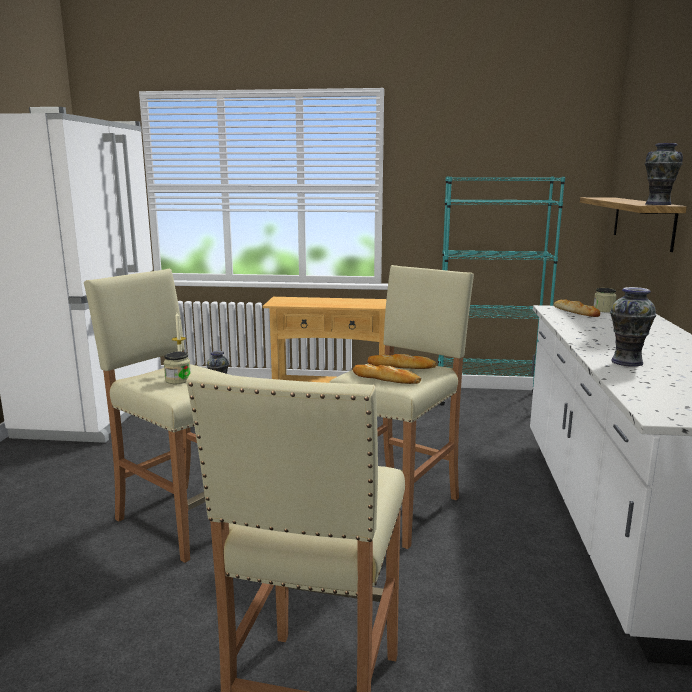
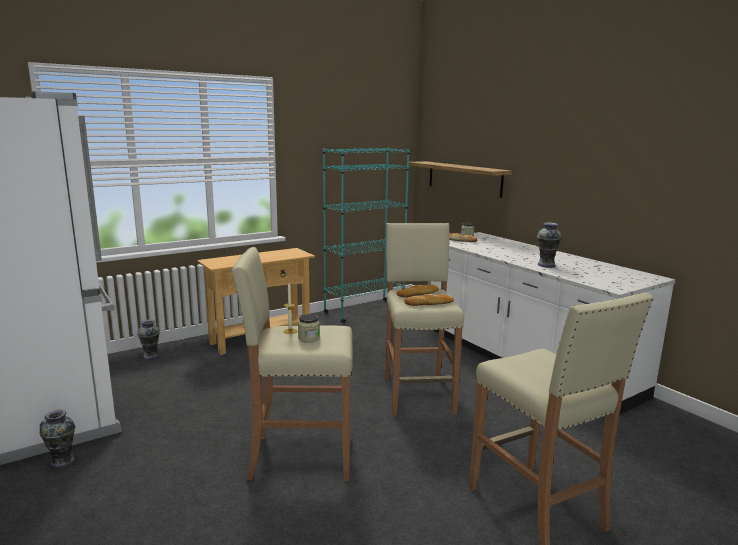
camera: 40 degrees left, 0 degrees up
(658, 204) = (494, 169): vase -> vase (62, 462)

